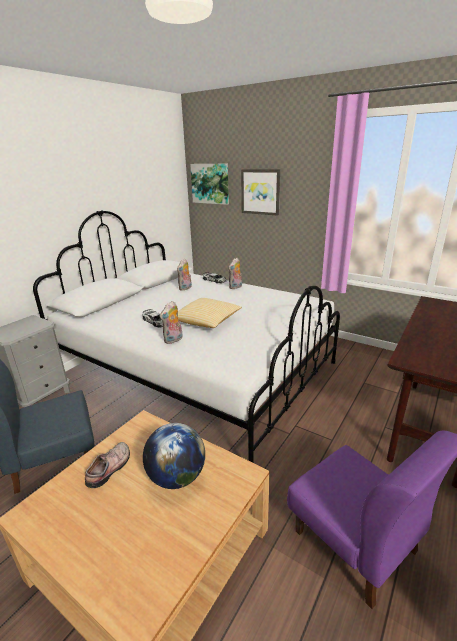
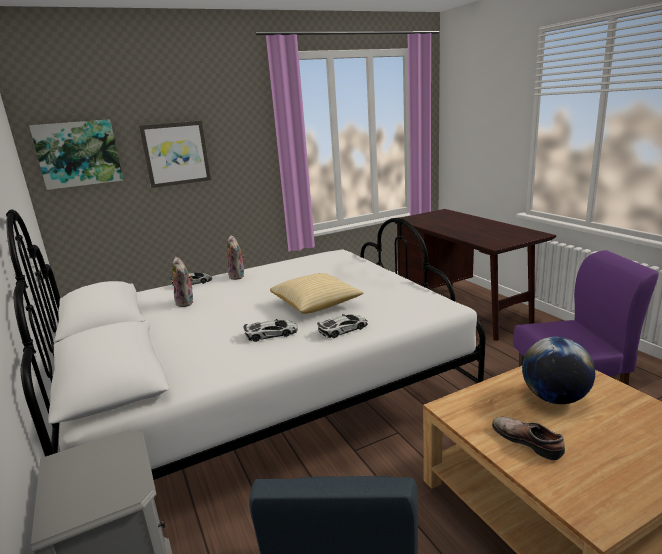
camera: 60 degrees left, 5 degrees down
(173, 340) = (343, 329): plush toy -> toy car

